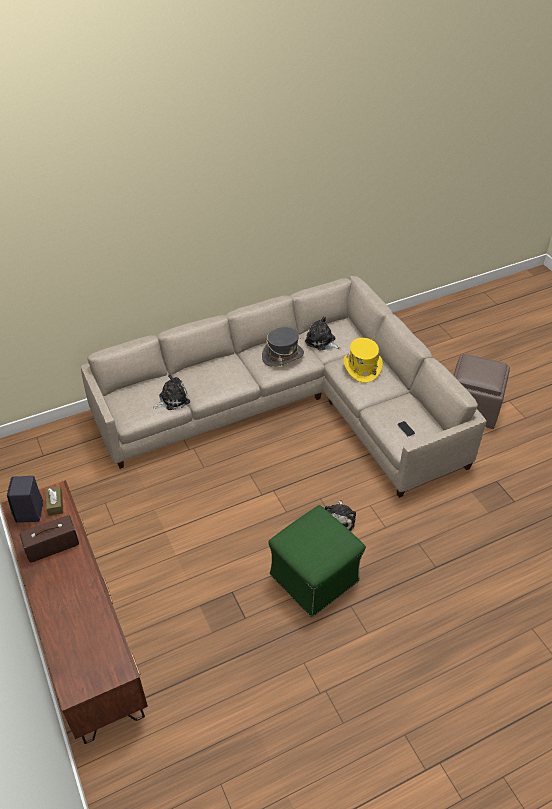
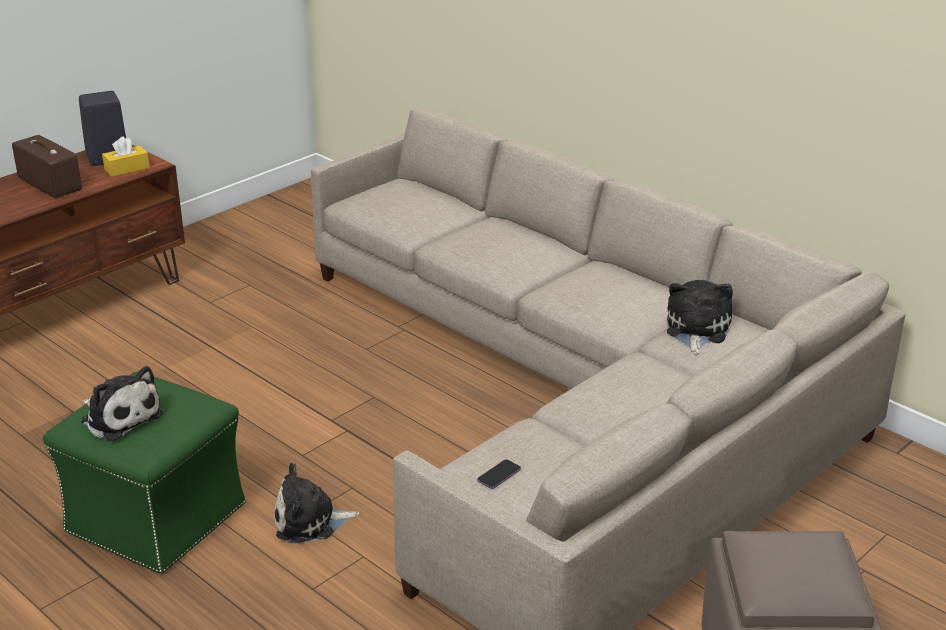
camera: 70 degrees right, 15 degrees down
(55, 504) = (127, 169): brown tissue box -> yellow tissue box
(172, 399) = (422, 225): plush toy -> plush toy (120, 417)
(283, 356) = (612, 296): grey hat -> none
(362, 367) = (654, 388): yellow hat -> none

